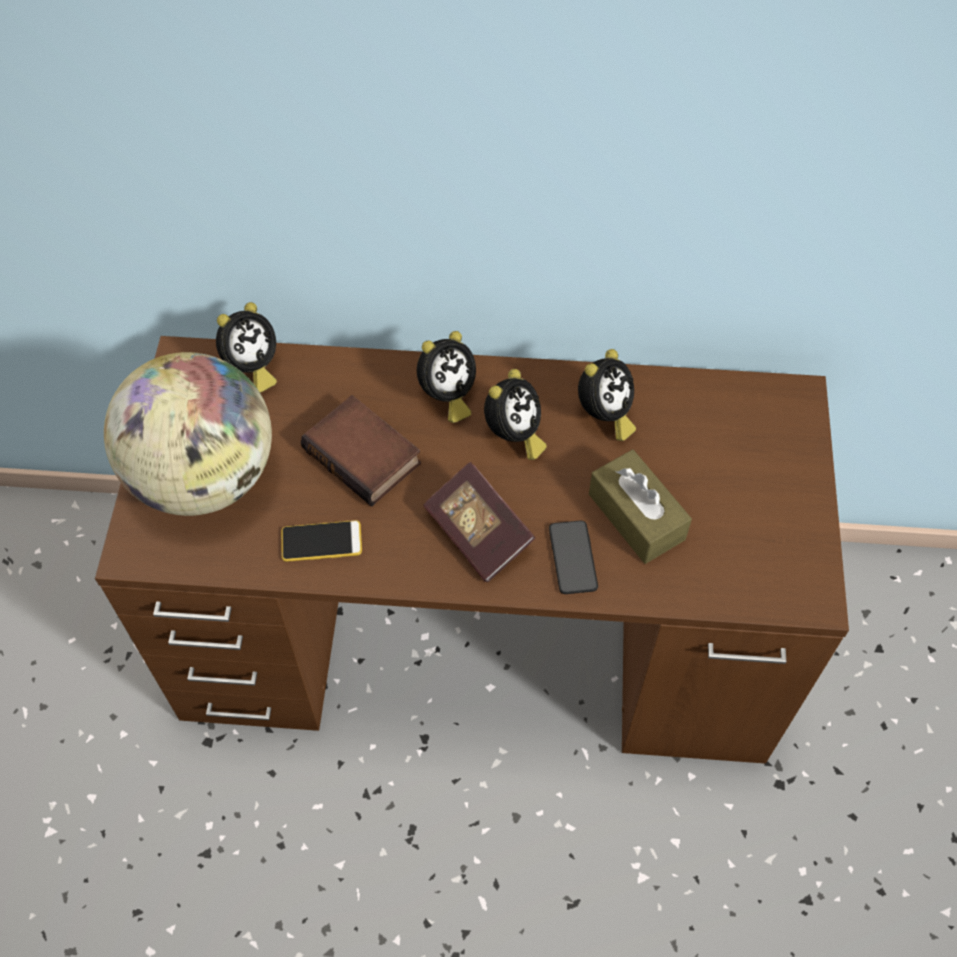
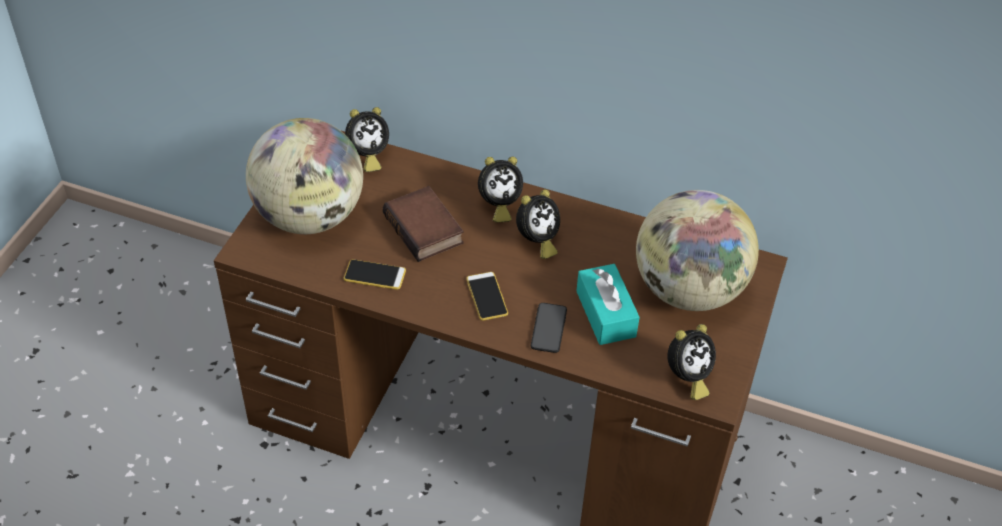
camera: 15 degrees right, 10 degrees down
(478, 533) = (487, 296): book -> phone
(604, 415) = (608, 244): alarm clock -> alarm clock (687, 378)
(636, 516) = (605, 314): brown tissue box -> turquoise tissue box
(724, 454) = (688, 290): none -> globe

